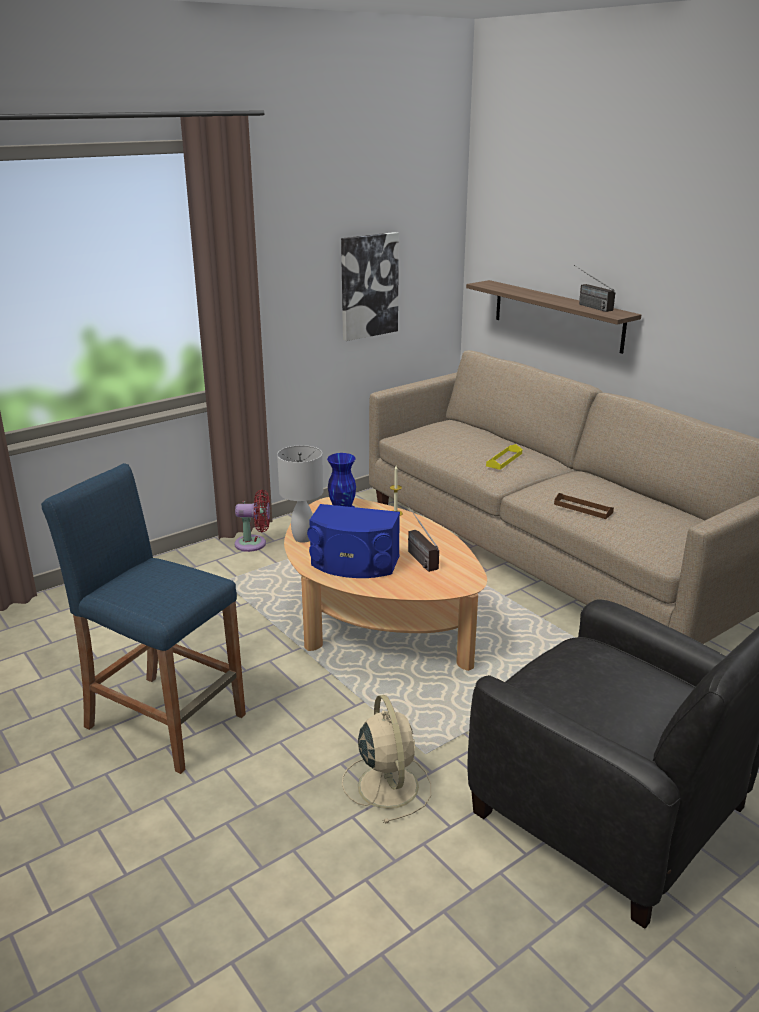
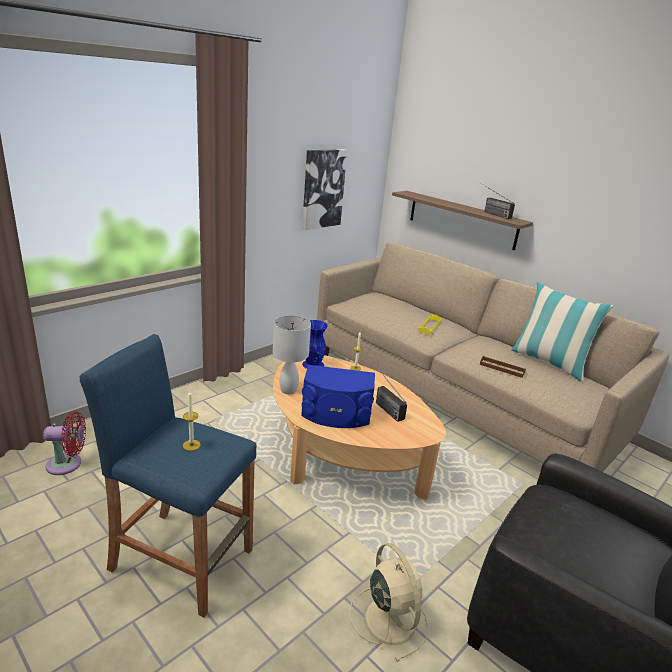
camera: 10 degrees left, 0 degrees up
(162, 582) = (191, 445): none -> candle
(254, 544) = (231, 386): red fan -> red fan (68, 464)
(655, 501) = (549, 362): none -> pillow

